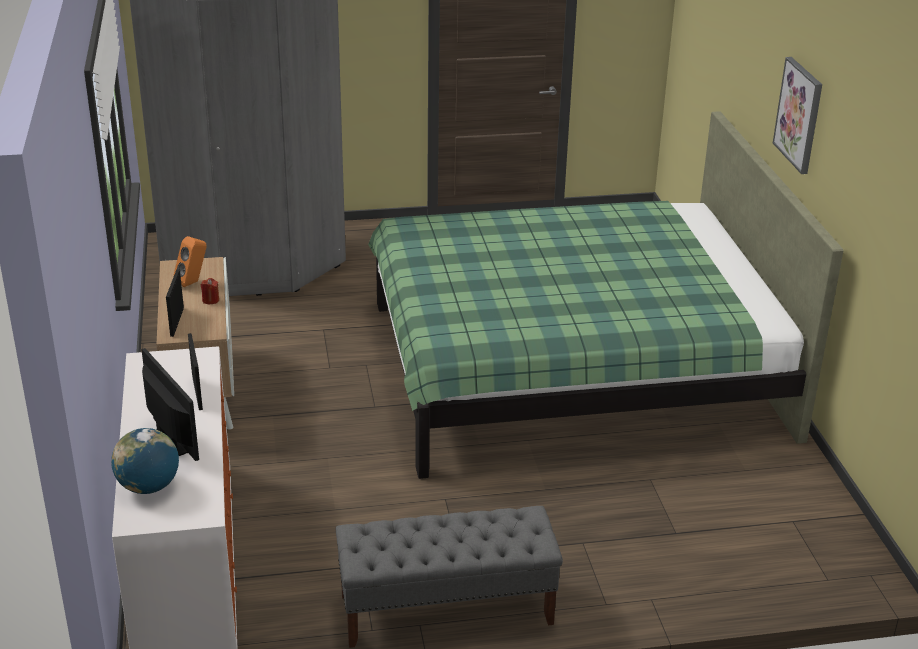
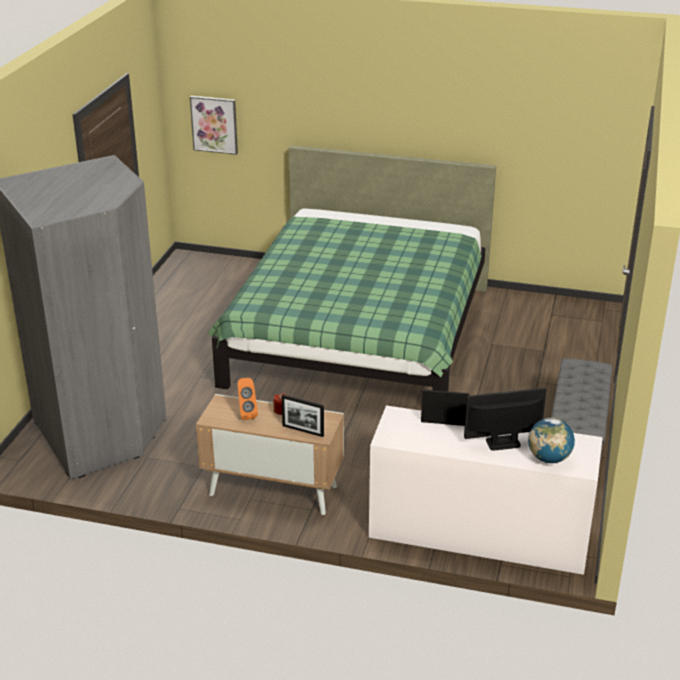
camera: 65 degrees left, 0 degrees up
(799, 114) = (402, 112): picture -> picture (214, 124)

